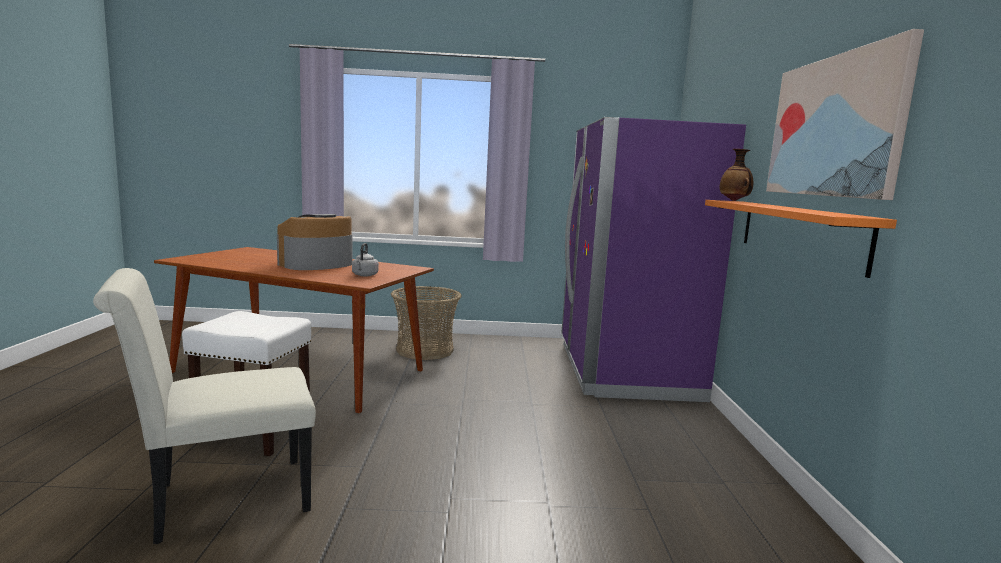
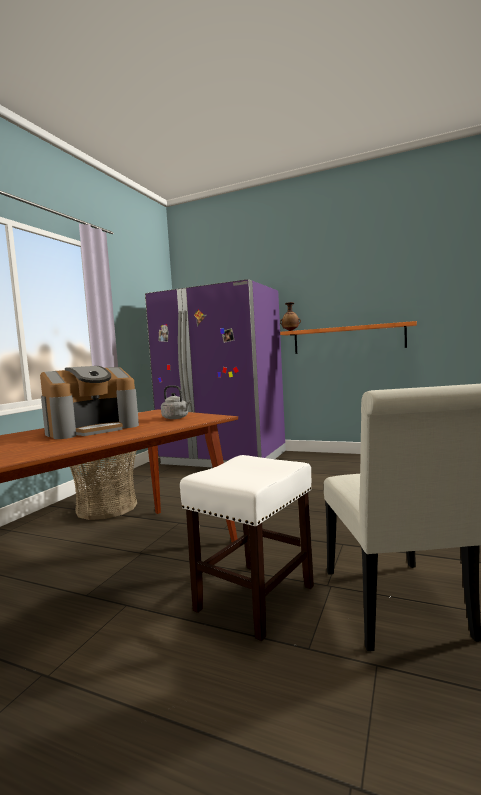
camera: 65 degrees left, 5 degrees down
(316, 264) = (92, 429): coffee machine -> coffee machine turned 105 degrees counterclockwise
(835, 127) = (362, 288): picture -> none

